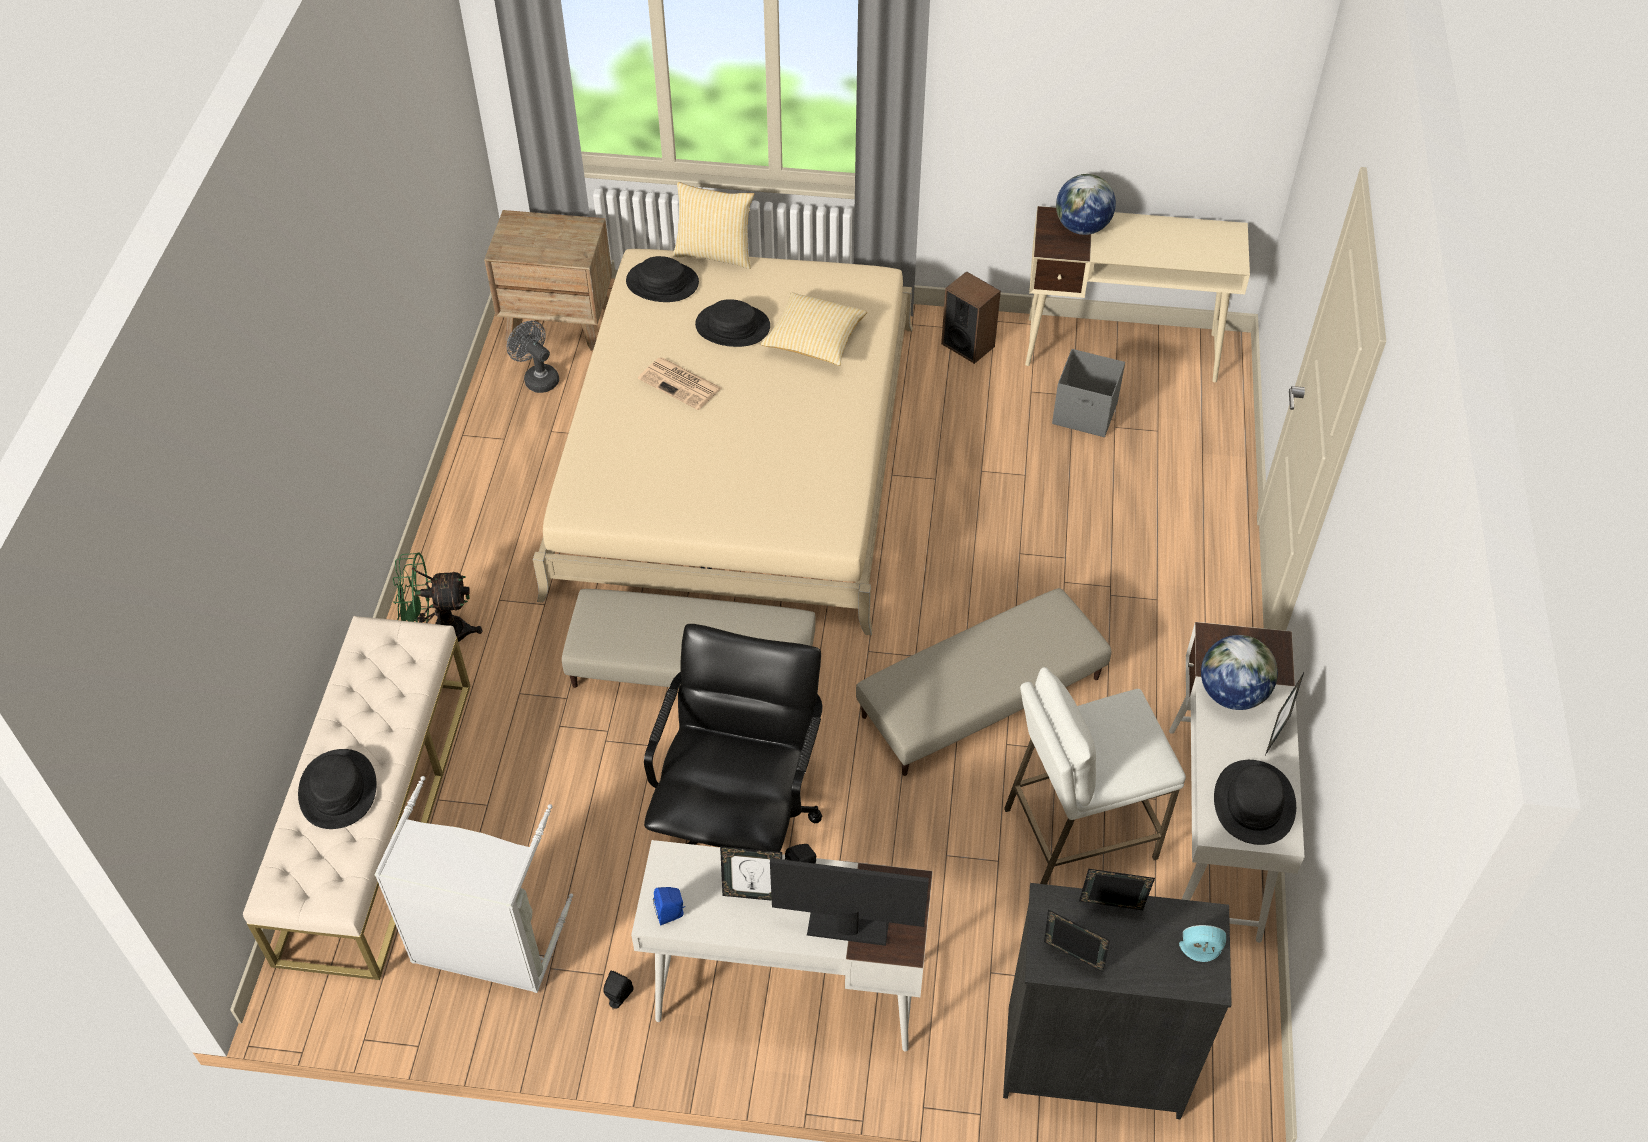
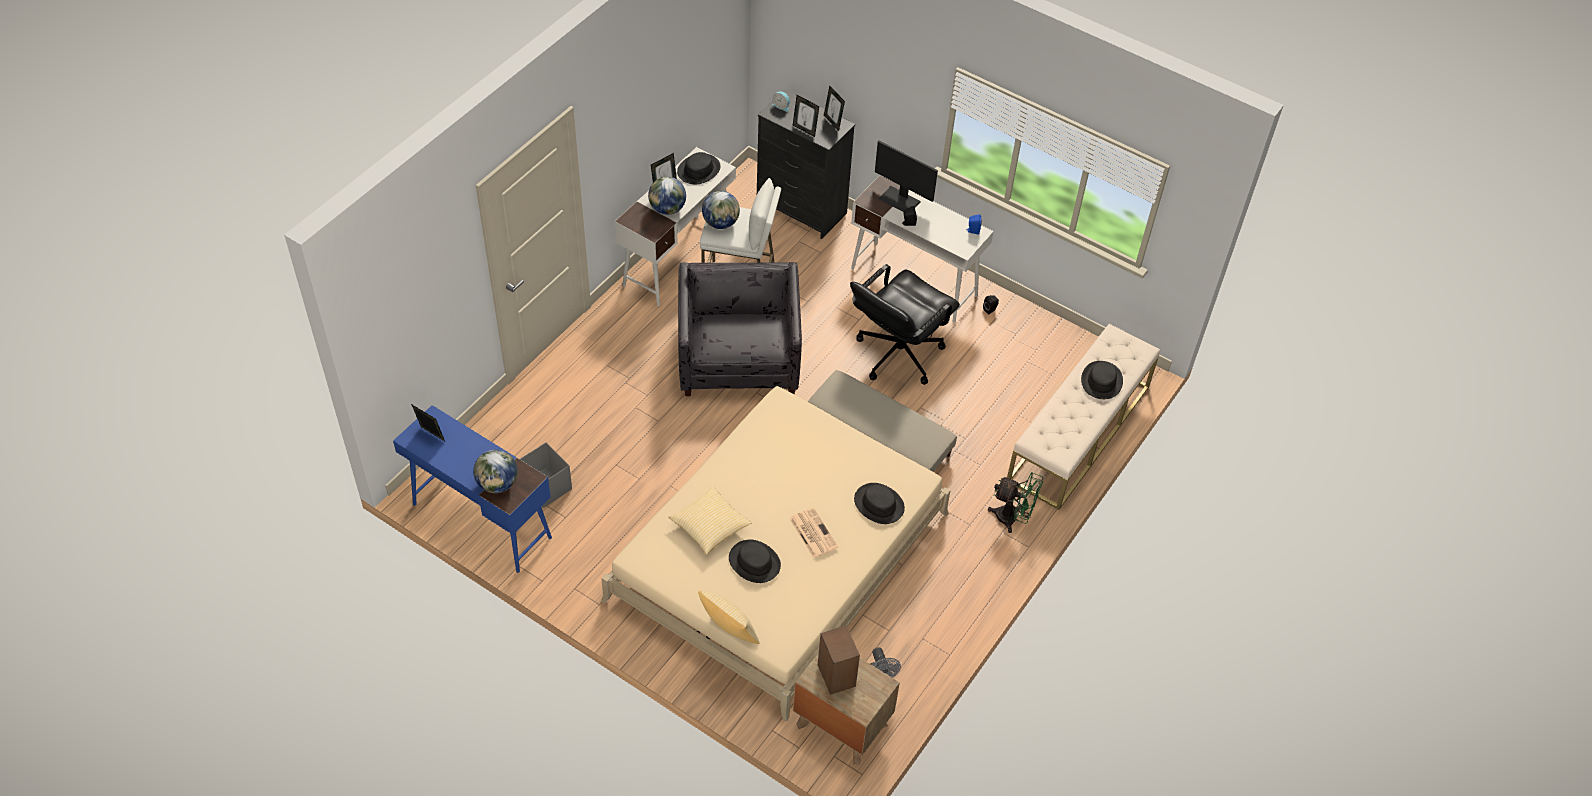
camera: 155 degrees left, 0 degrees up
(487, 945) = (1042, 354): grey laundry basket -> none
(662, 283) = (779, 623): black hat -> black hat (879, 504)
(753, 894) = (934, 224): picture frame -> picture frame (431, 436)
(968, 345) = (575, 570): speaker -> speaker (836, 676)
(981, 698) = (738, 358): beige ottoman -> grey armchair
(1122, 349) = (481, 520): beige desk -> blue desk
(1132, 732) = (721, 223): none -> globe

